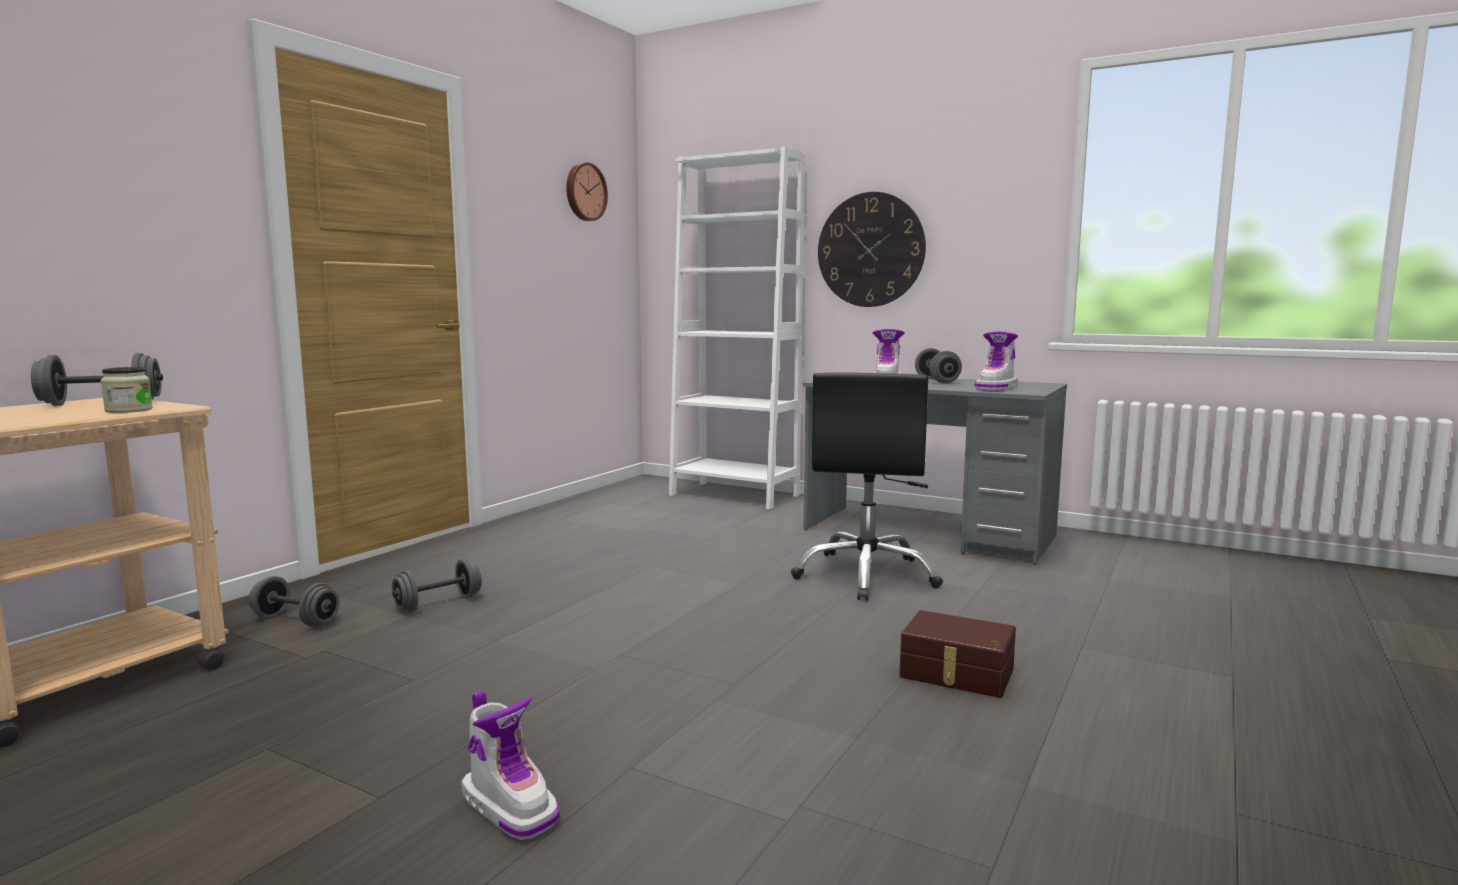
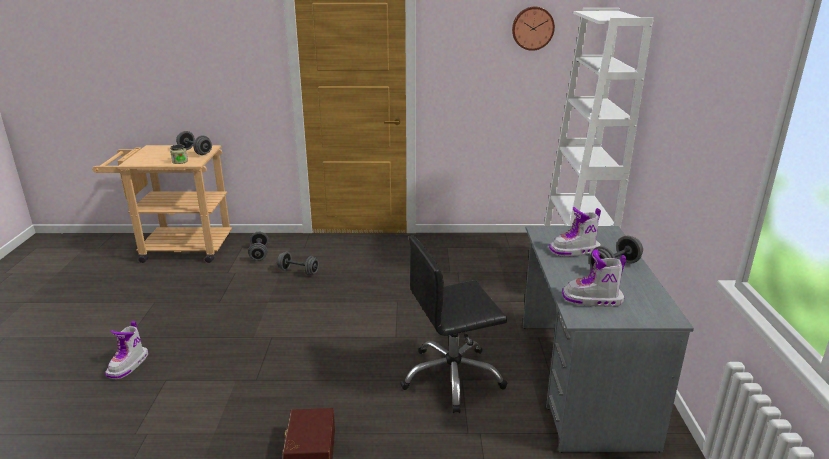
camera: 60 degrees right, 15 degrees up
(870, 250) = (669, 123): wall clock -> none

